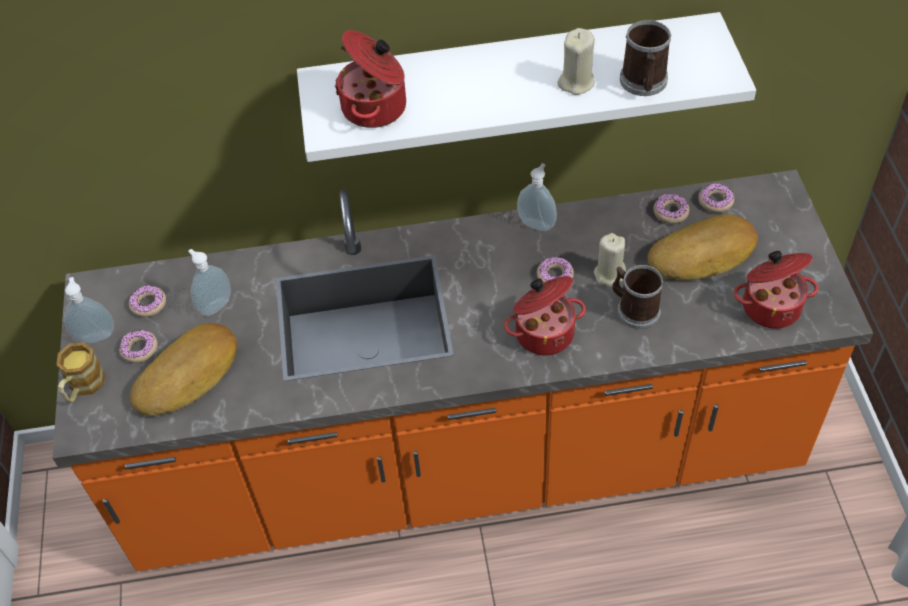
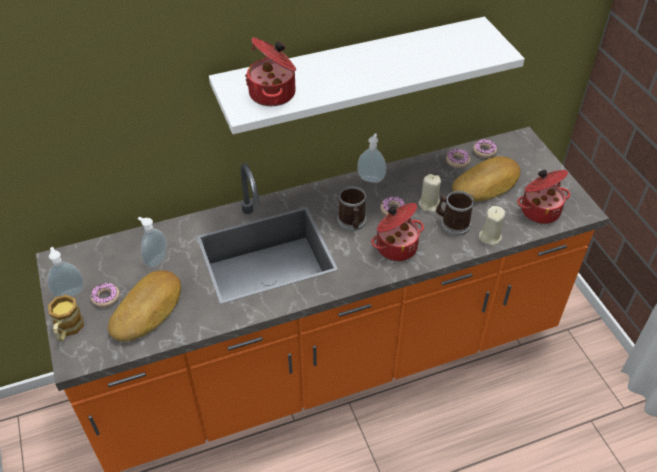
camera: 15 degrees left, 5 degrees down
(148, 304) = (105, 266): donut -> none
(576, 82) = (406, 65): beige candle -> beige candle (490, 236)
(644, 84) = (451, 61): mug -> mug (352, 223)

